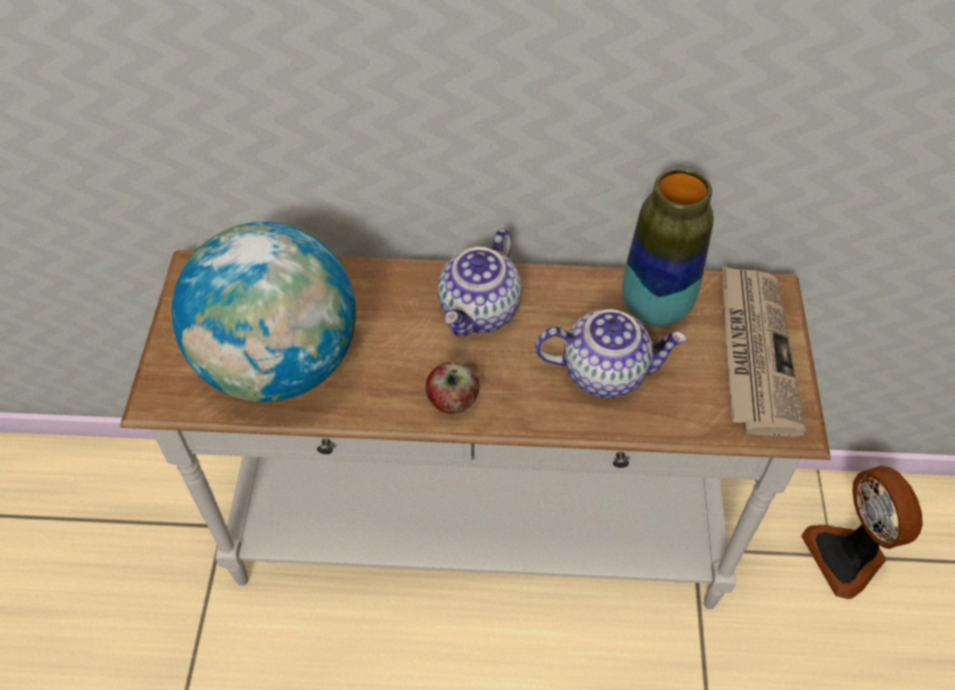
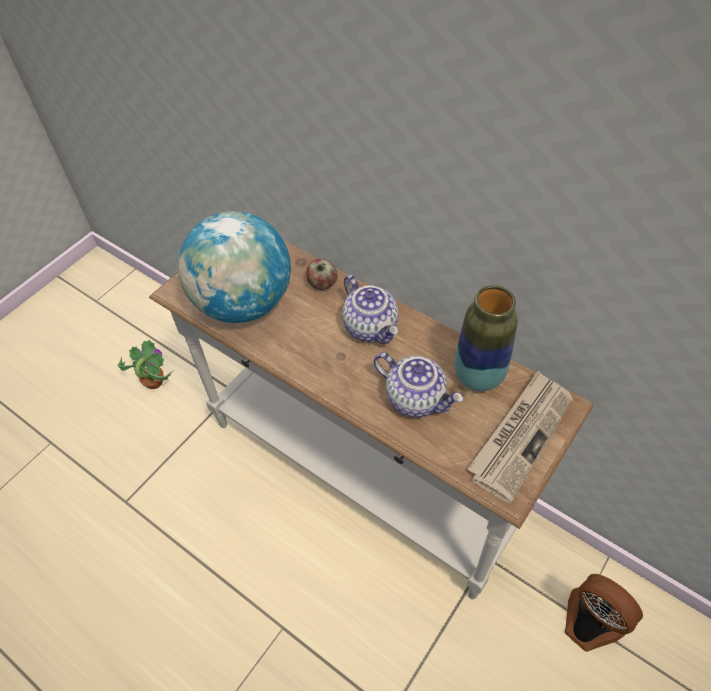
camera: 35 degrees right, 0 degrees up
(87, 580) = (153, 382): none -> potted plant
(452, 401) = (316, 370): apple -> apple (322, 284)
(480, 311) = (371, 327): teapot -> teapot turned 90 degrees counterclockwise
(847, 556) = (589, 623): fan -> fan turned 120 degrees clockwise

